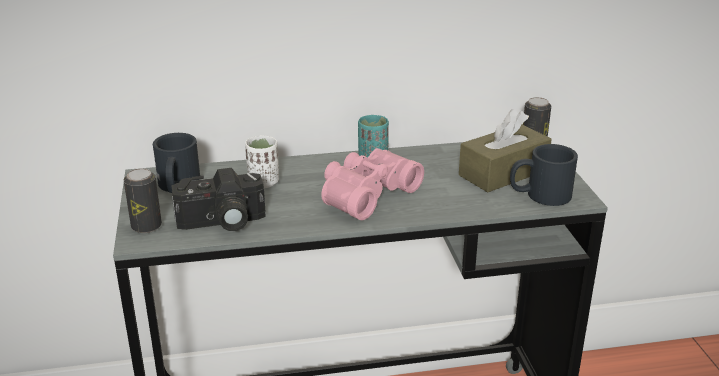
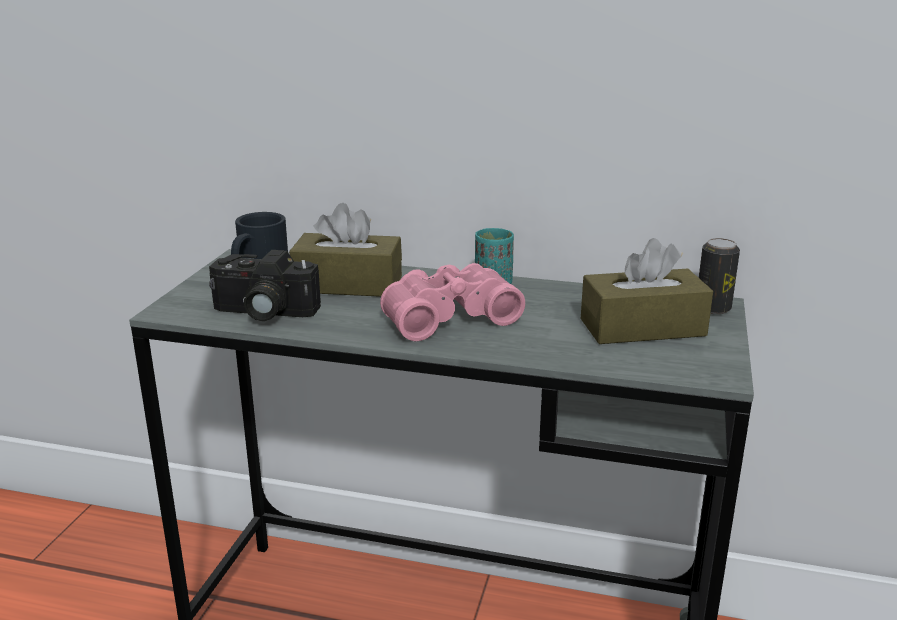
camera: 25 degrees right, 5 degrees down
(146, 226) = (188, 301): can -> none
(263, 182) = (348, 284): white cup -> brown tissue box
(539, 195) = (666, 361): black mug -> none

